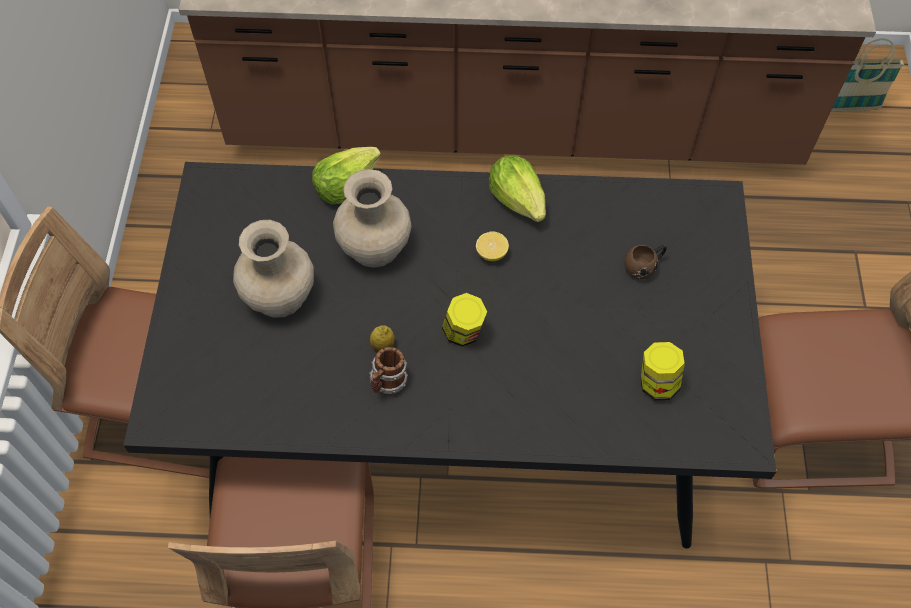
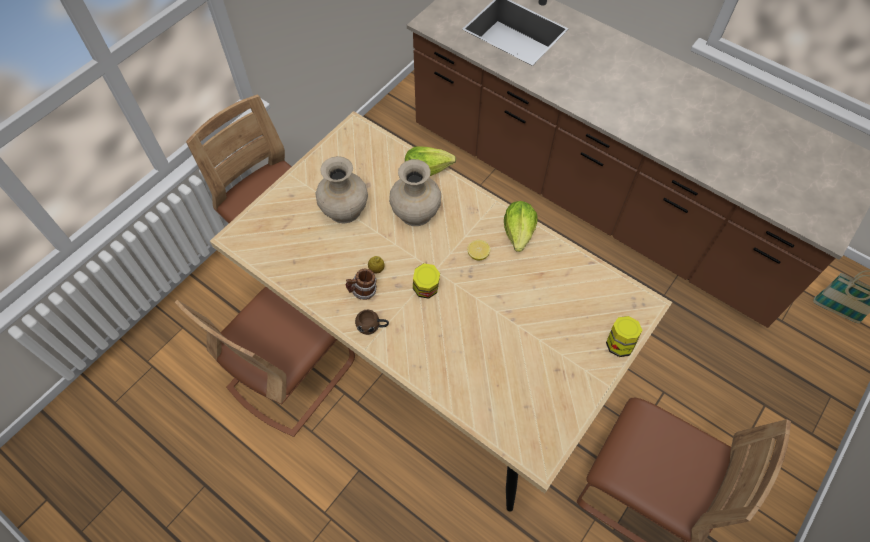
camera: 35 degrees right, 0 degrees up
(457, 408) = (436, 342): black dining table -> beige dining table
(644, 266) = (564, 316): brown mug -> brown mug (373, 327)
(657, 383) = (515, 389): jar -> jar (619, 344)

